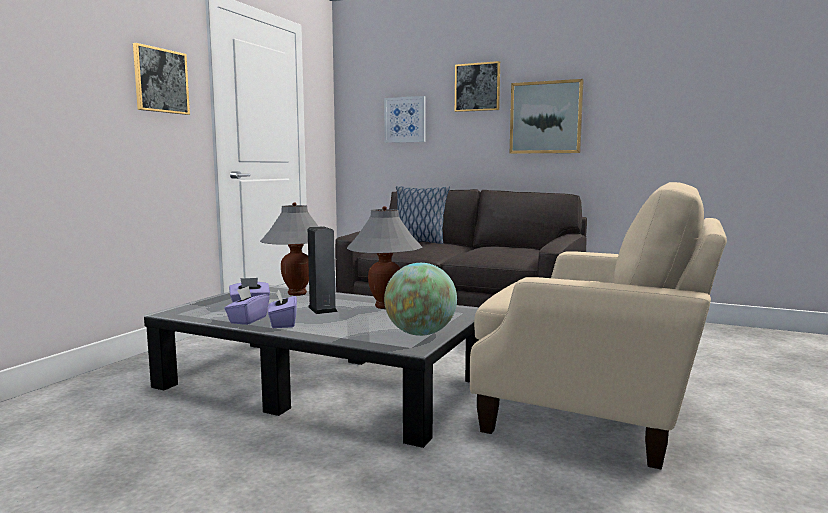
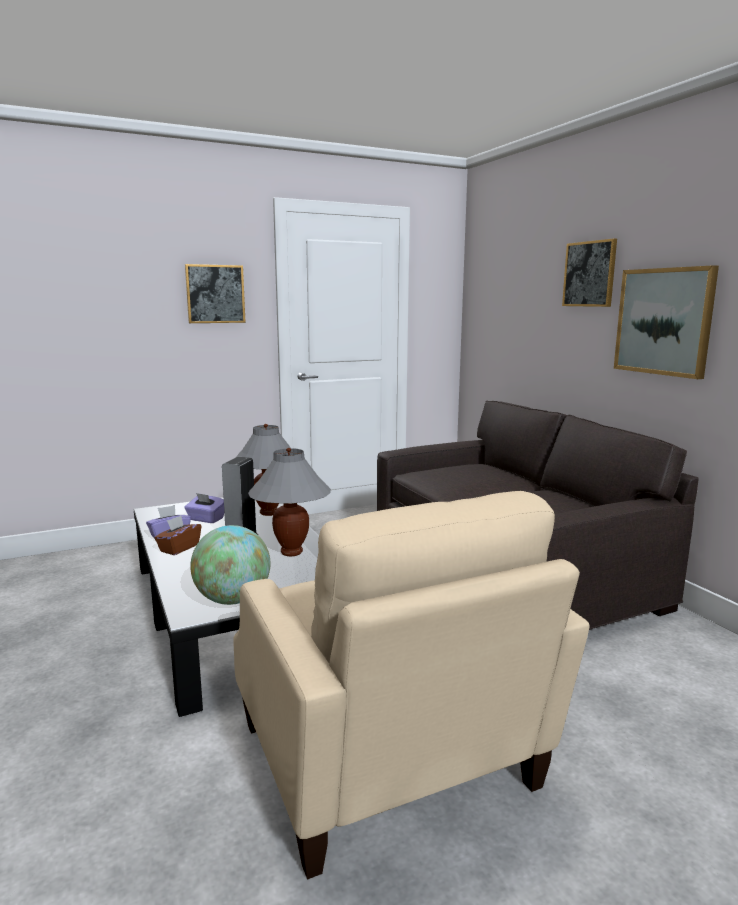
camera: 40 degrees right, 5 degrees up
(283, 323) = (179, 548): purple tissue box -> brown tissue box
(405, 119) = (518, 312): picture -> none
(418, 242) = (482, 468): pillow -> none

